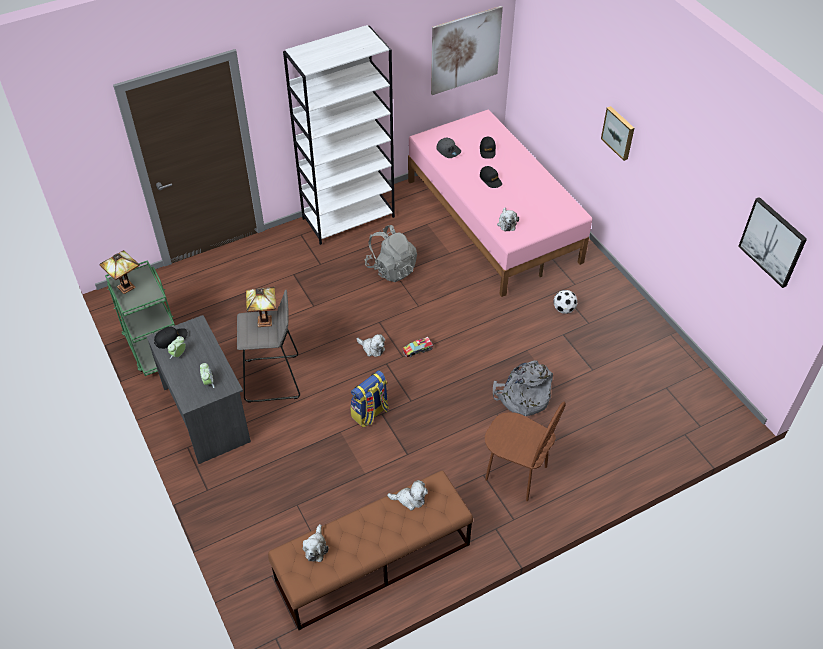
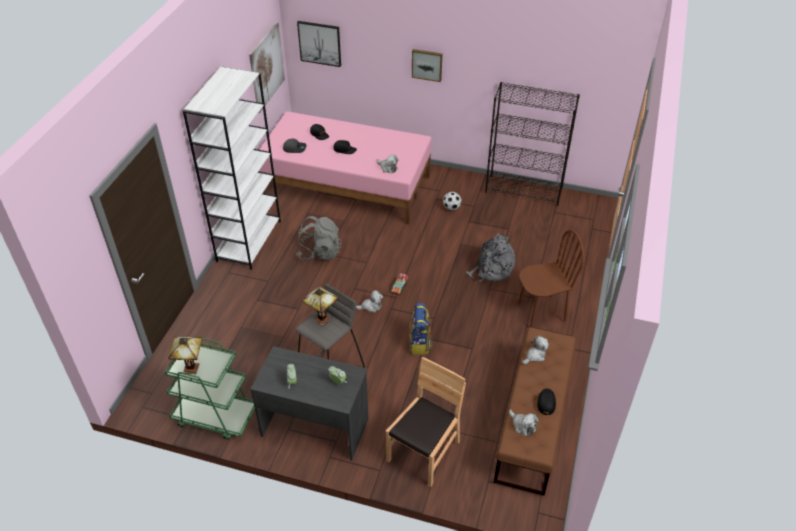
camera: 45 degrees left, 5 degrees down
(171, 339) = (272, 377): black cap -> black cap (546, 402)
(256, 506) = (424, 452): none -> brown chair
(663, 343) = (524, 190): none -> black bookcase
(773, 242) = (594, 68): picture -> picture (320, 43)

